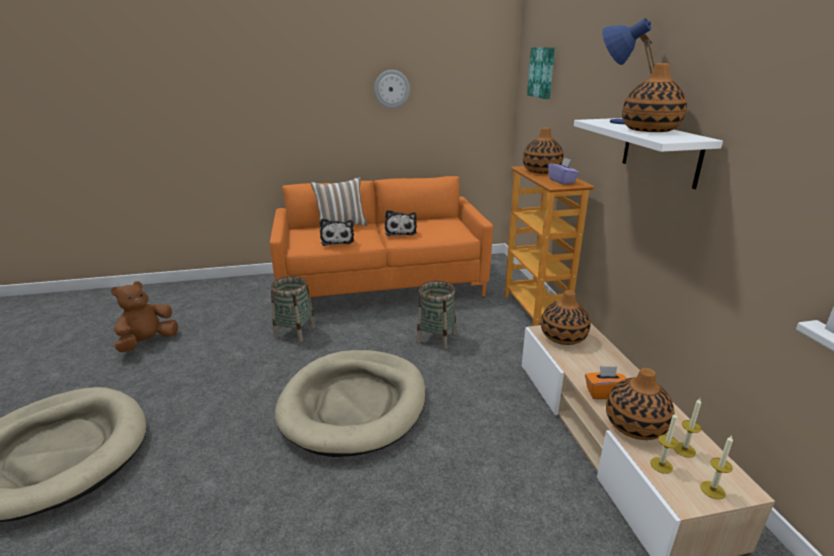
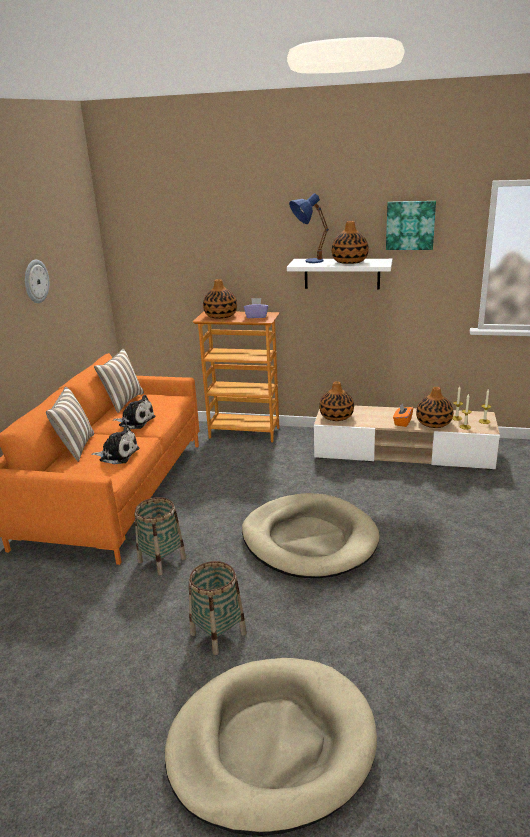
camera: 65 degrees left, 0 degrees up
(148, 342) = (74, 685): brown plush toy -> none
(433, 219) = (123, 402): none -> pillow
(436, 338) = (244, 483): basket -> basket (218, 634)
(542, 72) = (159, 235): picture -> picture (410, 225)

